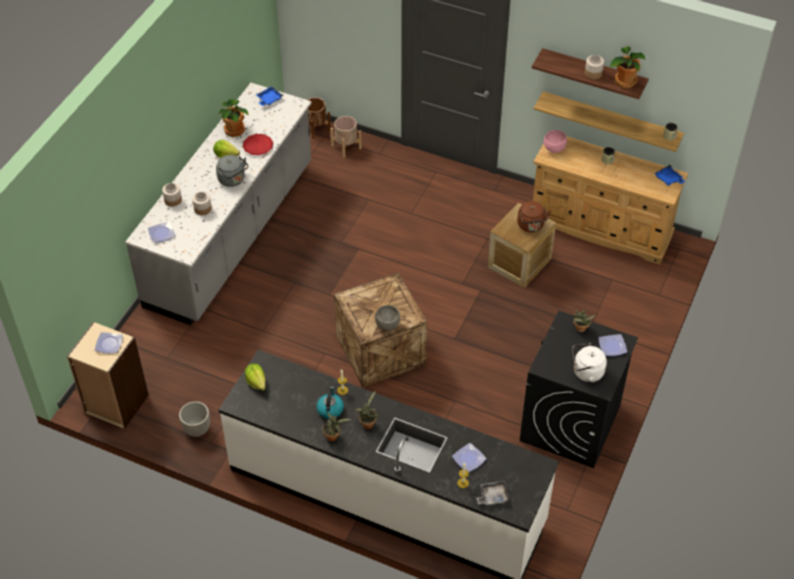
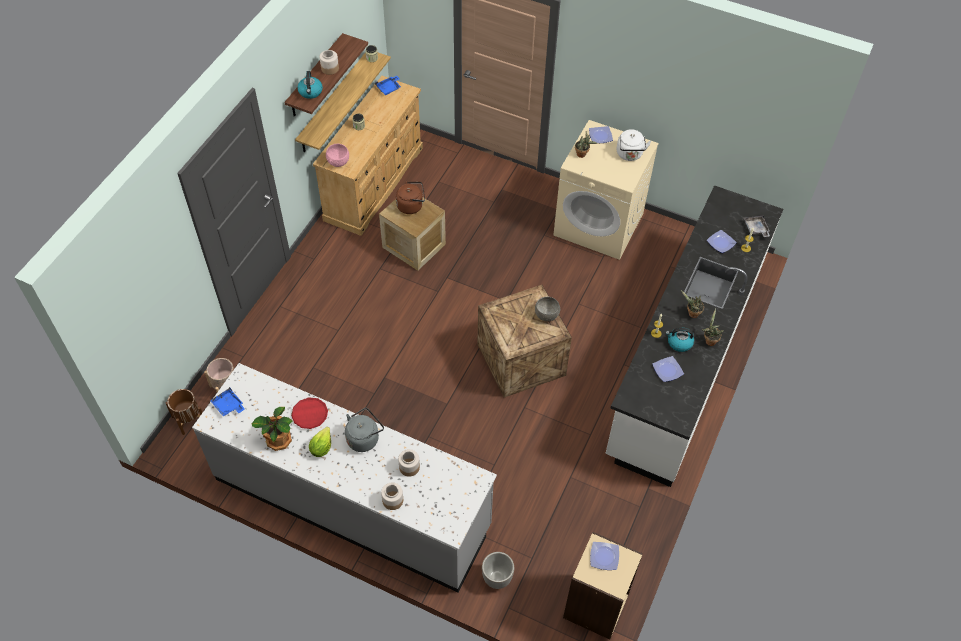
camera: 90 degrees left, 5 degrees up
(162, 233) = (446, 508): plate -> plate (667, 370)
(197, 429) = (624, 521): planter -> planter (497, 578)
(256, 382) = (652, 405): lettuce -> none
(557, 63) = (310, 92): none -> kettle
(570, 424) = (599, 224): black washing machine -> beige washing machine
(624, 81) = (345, 49): potted plant -> none

